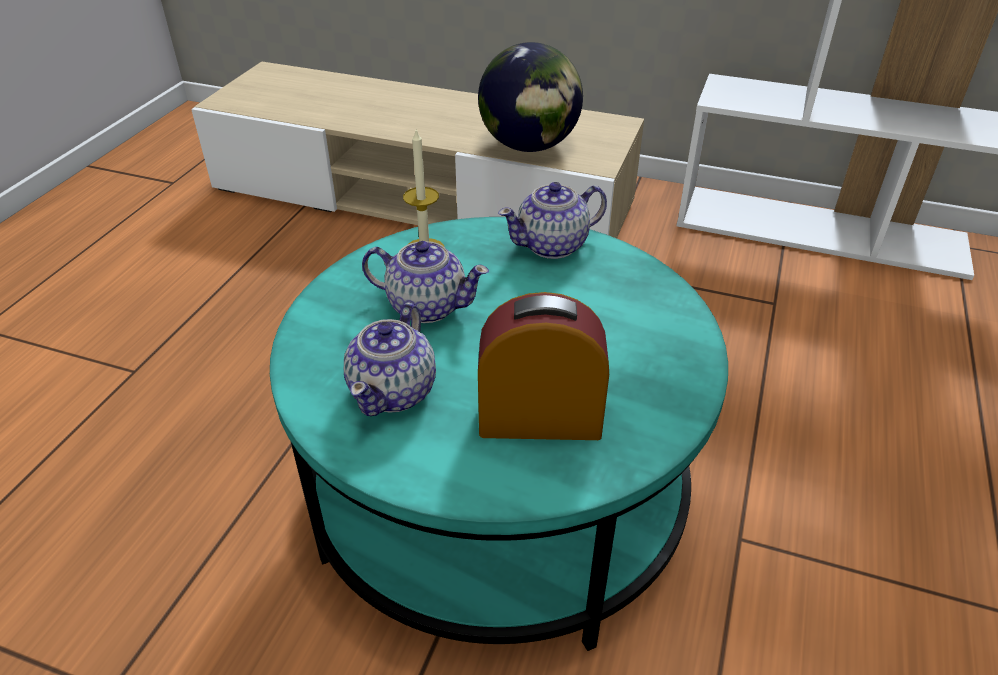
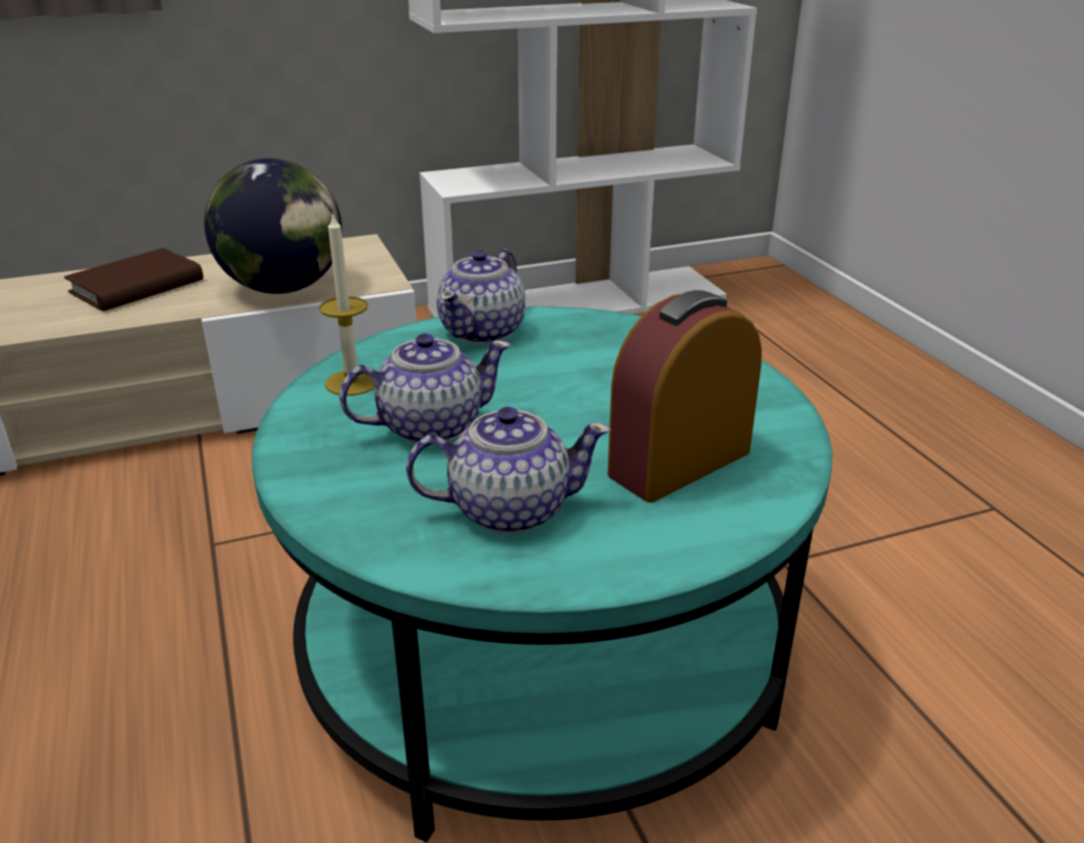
camera: 40 degrees left, 10 degrees down
(394, 391) = (508, 509): teapot -> teapot turned 75 degrees counterclockwise
(446, 112) = (137, 286): none -> brown book

